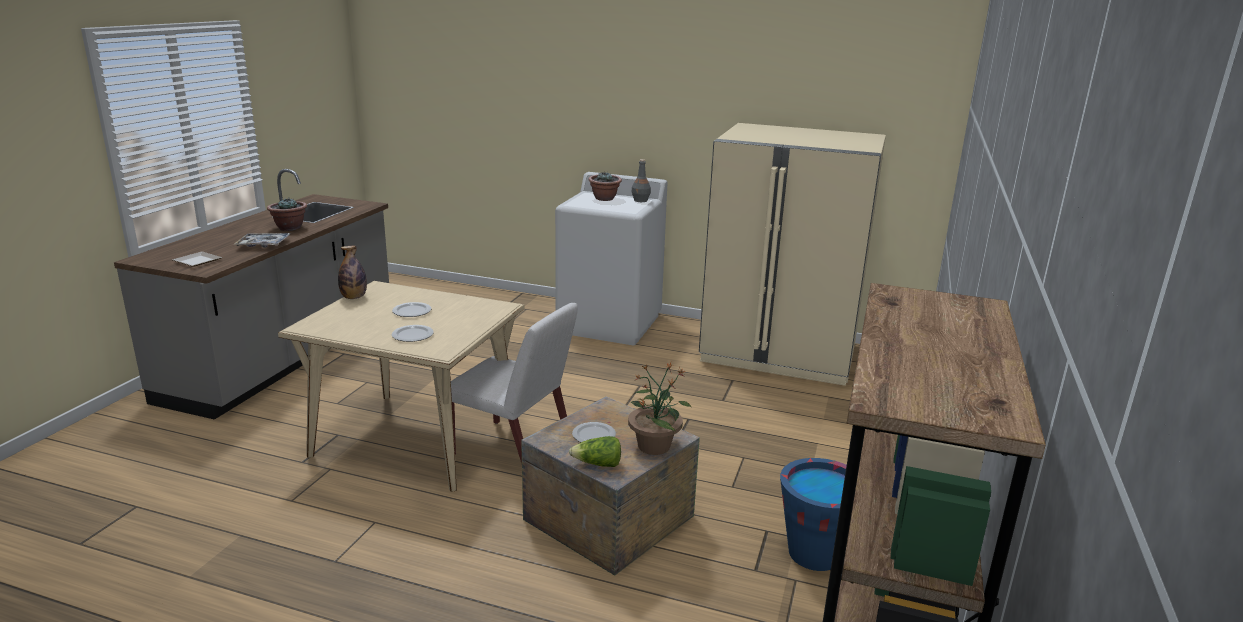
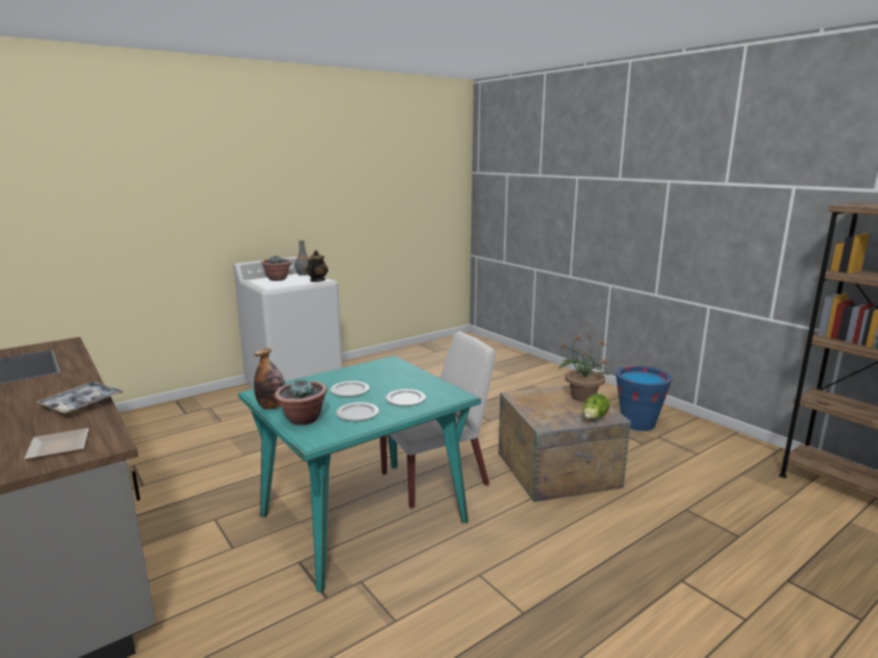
camera: 55 degrees left, 5 degrees down
(289, 228) = (49, 385): potted plant -> potted plant (303, 419)
(415, 439) = (363, 518): beige dining table -> turquoise dining table
(593, 435) = (552, 409): plate -> plate (357, 413)
(624, 210) = (317, 280): none -> teapot
(779, 354) = (420, 358): beige fridge -> none

